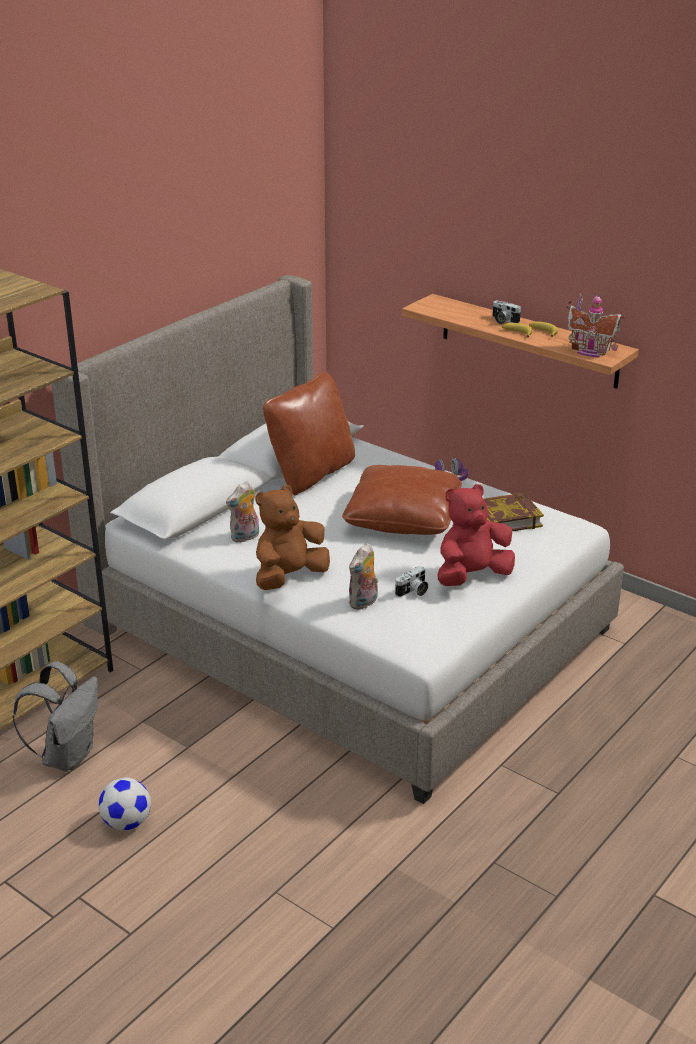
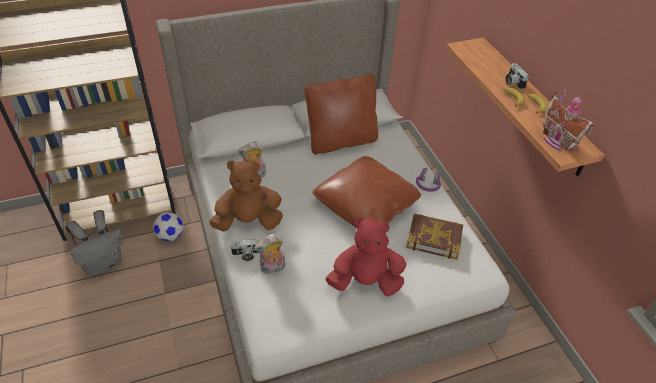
camera: 30 degrees right, 15 degrees up
(127, 822) = (89, 330): football -> football (170, 235)
(413, 592) = (310, 276): camera -> camera (245, 254)

